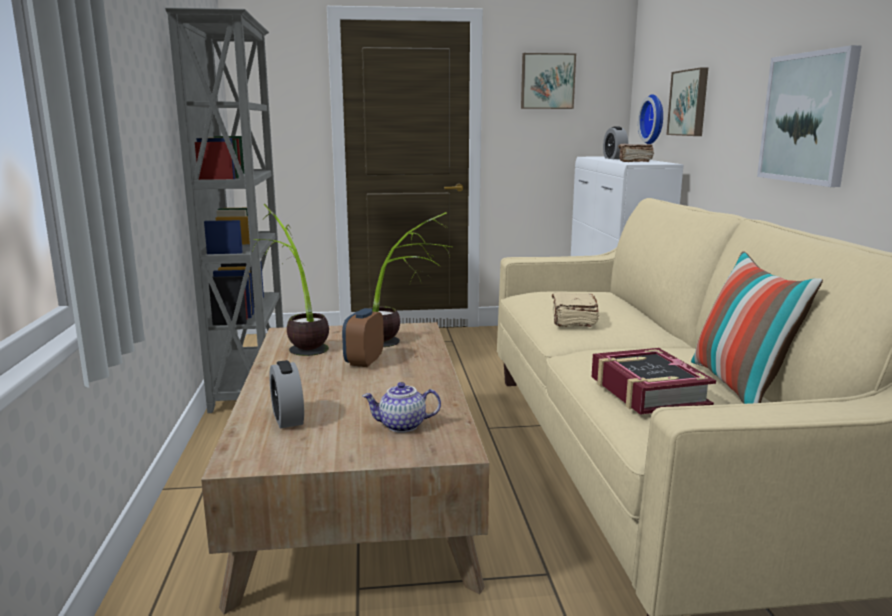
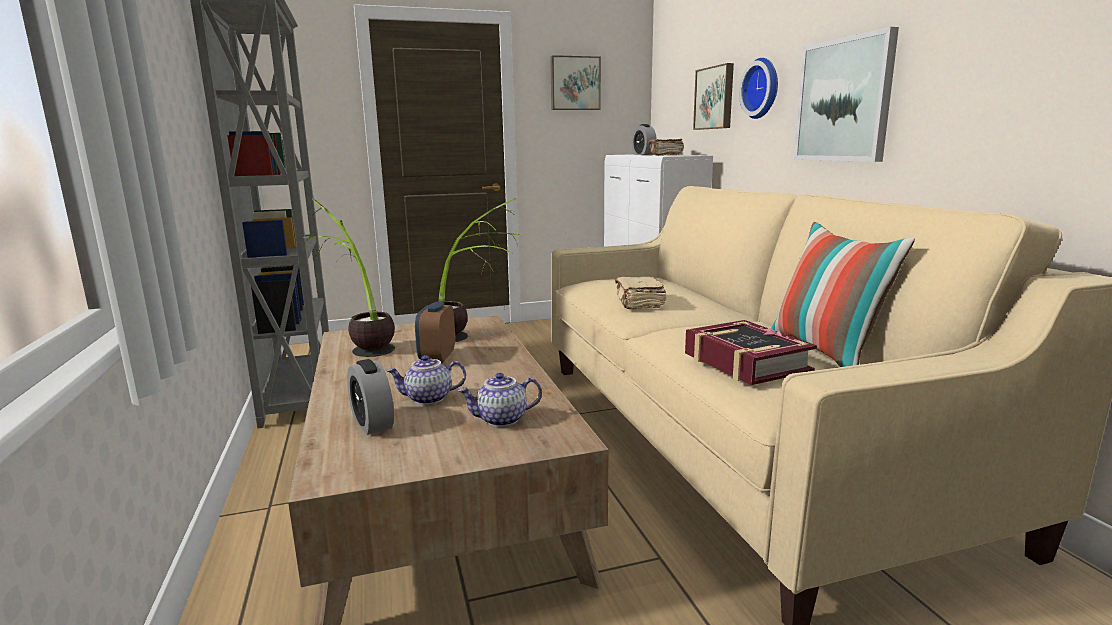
camera: 10 degrees left, 0 degrees up
(343, 400) = (428, 399): none -> teapot
(654, 119) = (678, 117): wall clock -> wall clock (763, 88)

